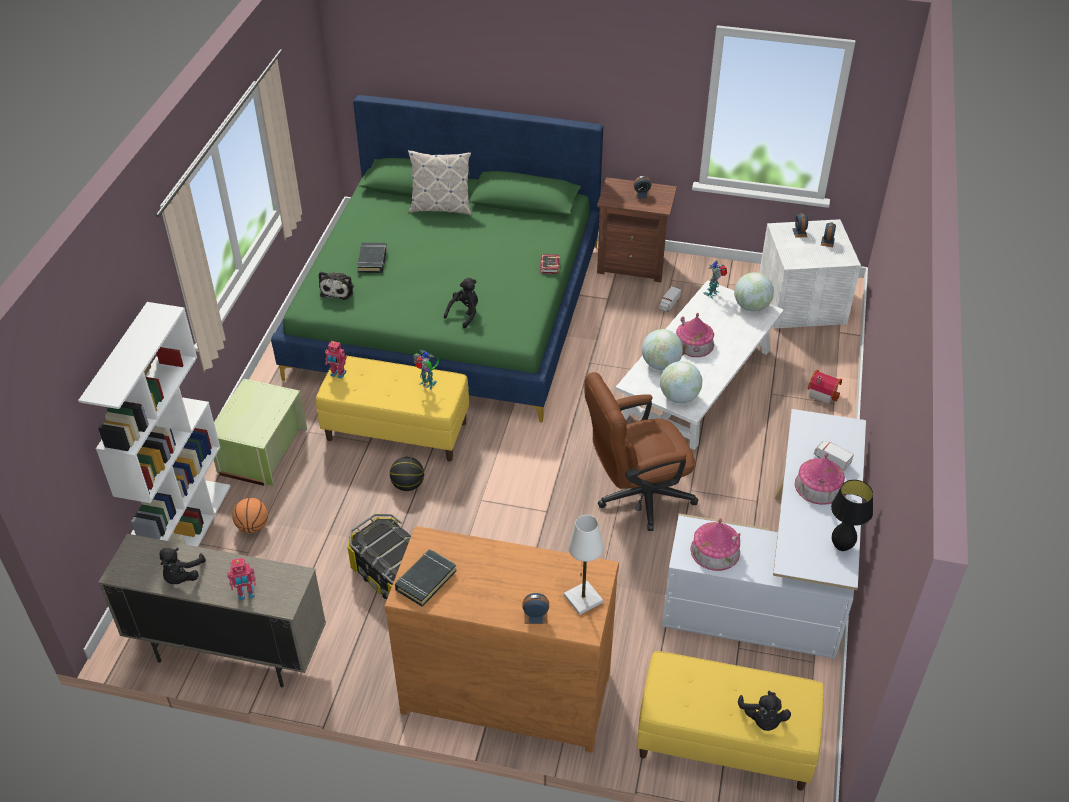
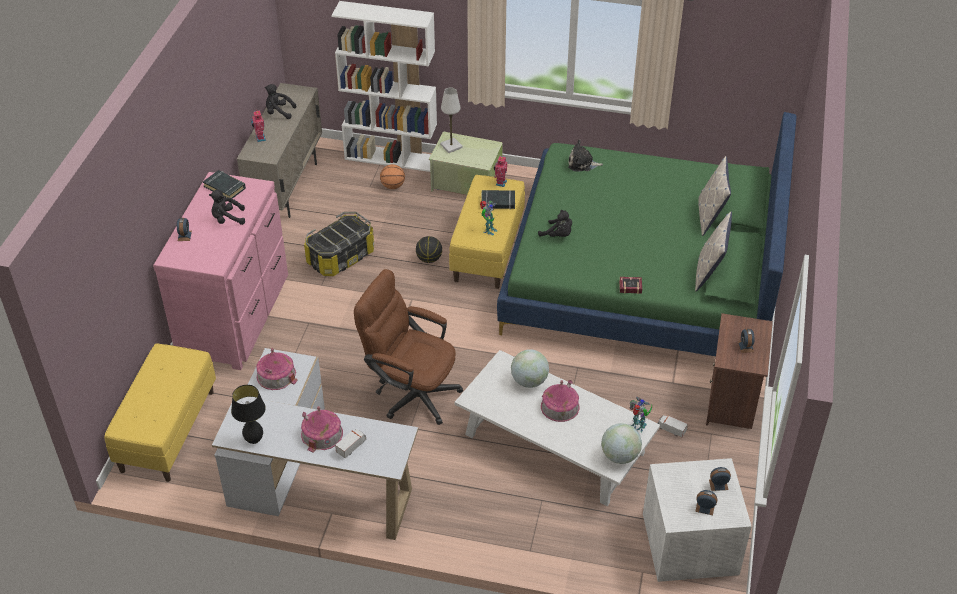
camera: 90 degrees right, 0 degrees up
(372, 260) = (622, 179): black book -> black book (498, 202)
(506, 688) = (236, 315): brown dresser -> pink dresser
(527, 214) = (709, 272): none -> pillow
(583, 599) = (193, 257): white table lamp -> white table lamp (451, 146)
(636, 496) = (411, 392): brown office chair -> brown office chair turned 45 degrees counterclockwise
(679, 397) = (485, 391): globe -> none
(762, 719) = (138, 406): black plush toy -> black plush toy (227, 219)
(822, 392) = (545, 543): toy house -> none

